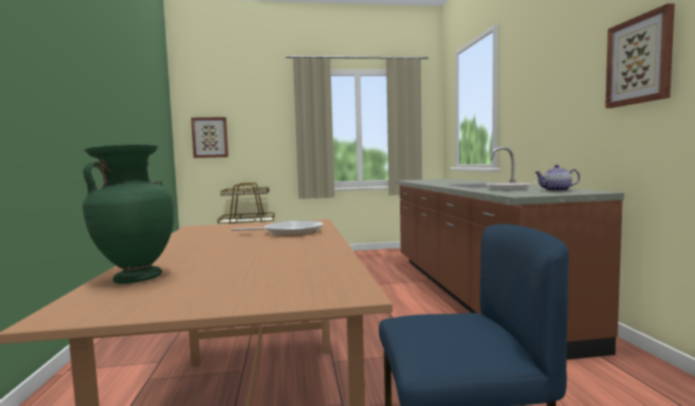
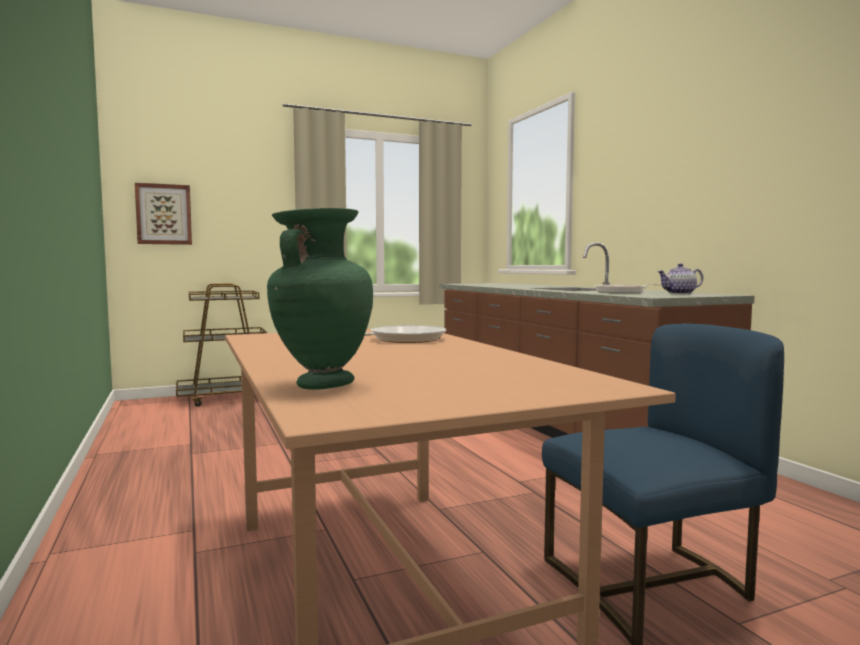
camera: 15 degrees left, 0 degrees up
(639, 60) = (764, 151): picture -> none

